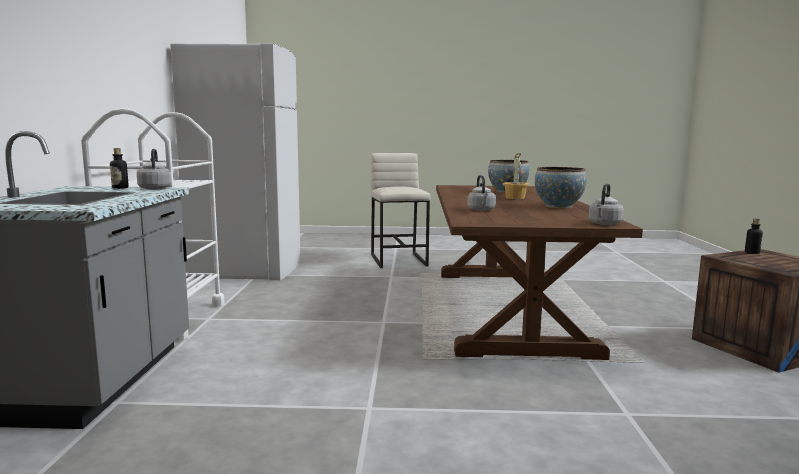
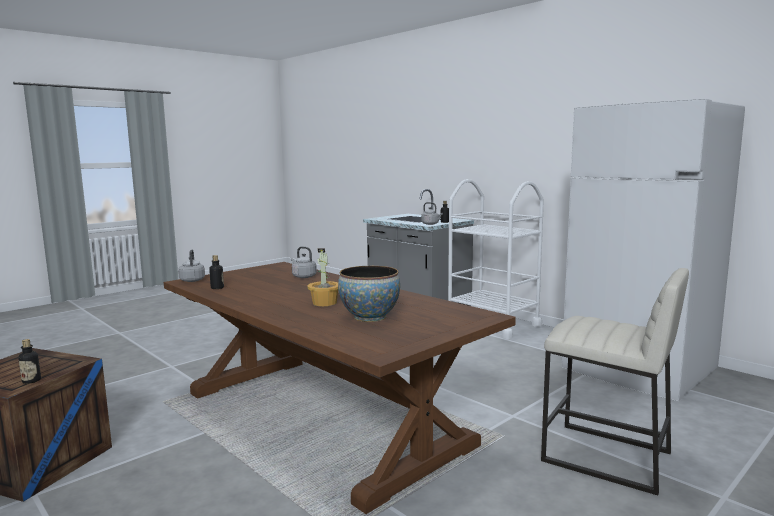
camera: 135 degrees right, 0 degrees up
(558, 206) = (253, 295): bowl -> none
(583, 214) = (217, 288): none -> bottle

